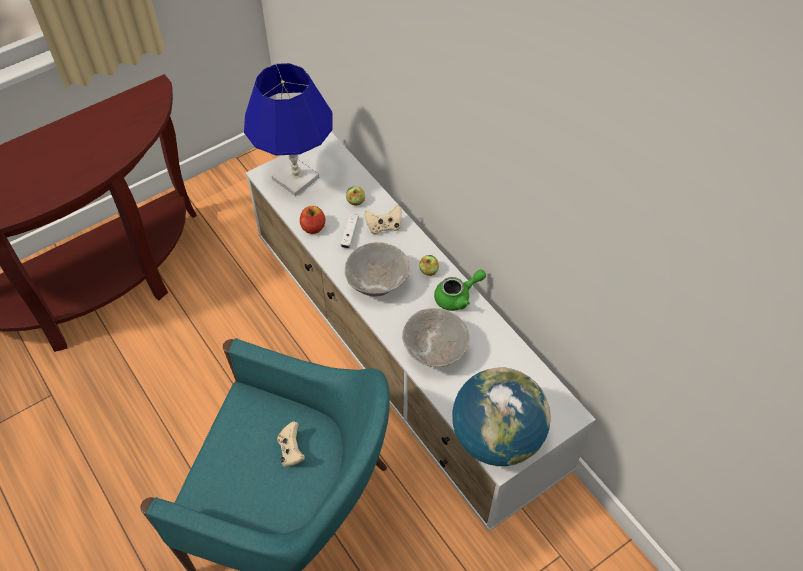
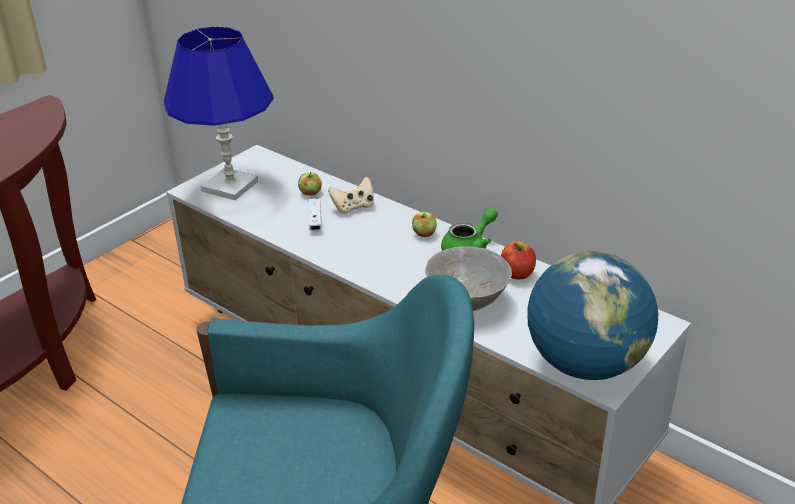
camera: 15 degrees left, 20 degrees down
(291, 451) = (321, 447): beige game controller -> none
(313, 227) = (268, 222): apple -> apple (517, 273)
(378, 283) = (368, 254): grey bowl -> none

